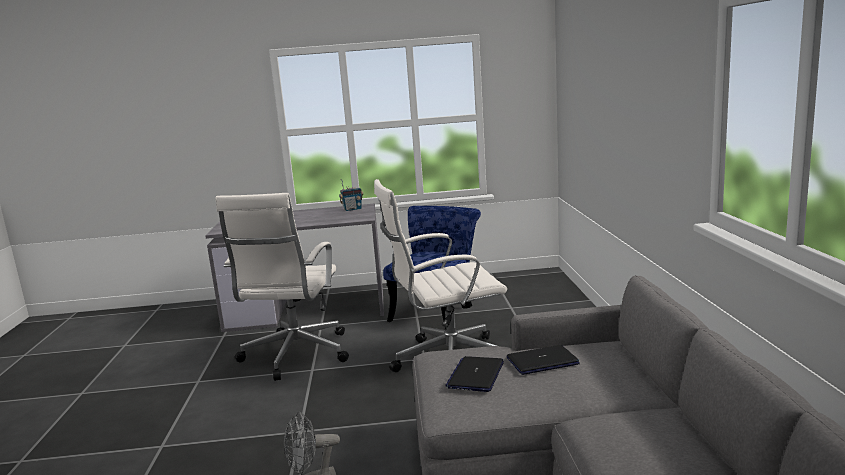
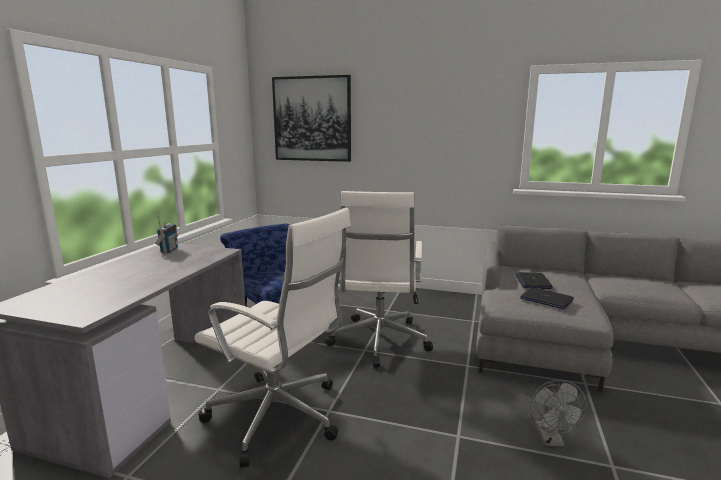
camera: 70 degrees left, 0 degrees up
(579, 84) = (312, 119): none -> picture

